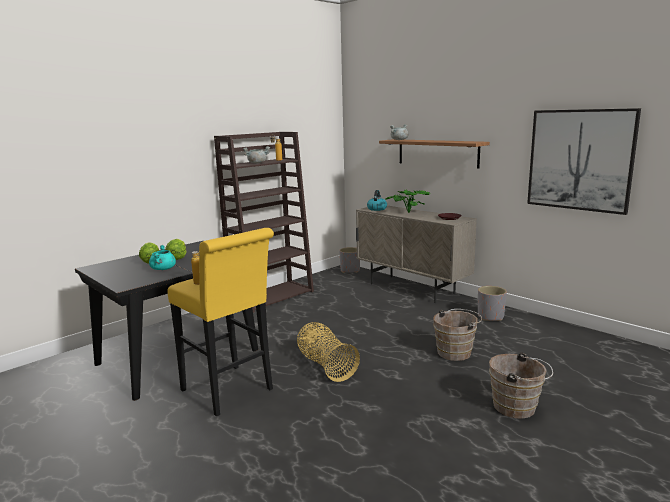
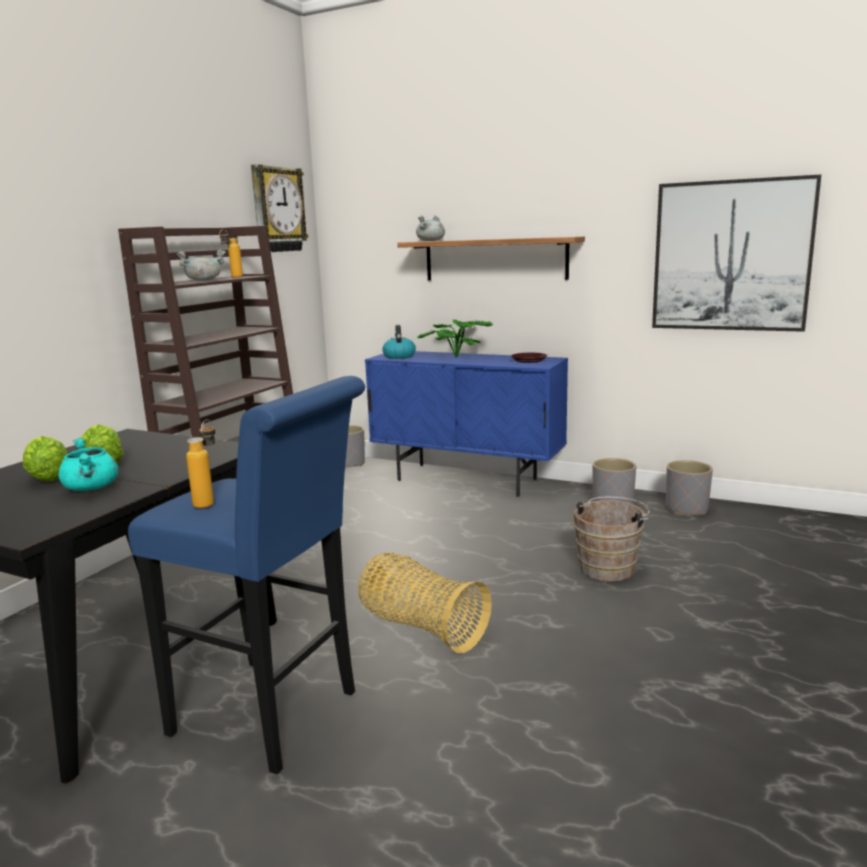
camera: 20 degrees left, 0 degrees up
(230, 392) = (275, 716): yellow stool -> blue stool
(315, 119) = (277, 210): none -> wall clock
(412, 289) = (467, 480): beige cabinet -> blue cabinet
(517, 408) = (767, 638): brown bucket -> none
(538, 326) = (686, 509): none -> grey planter

